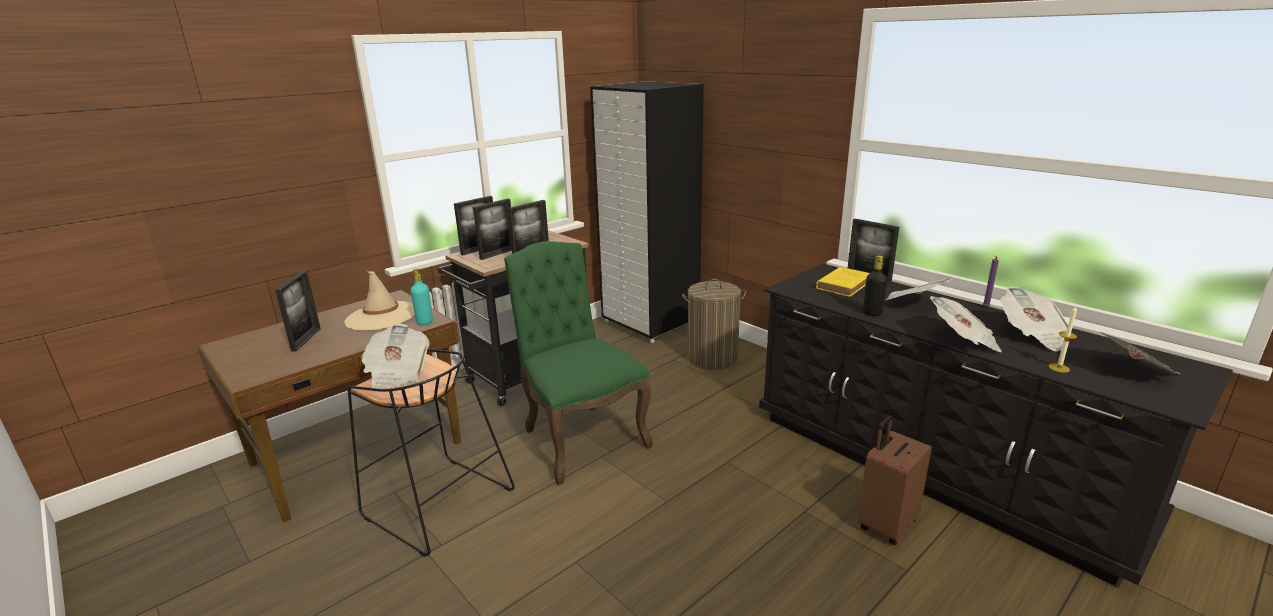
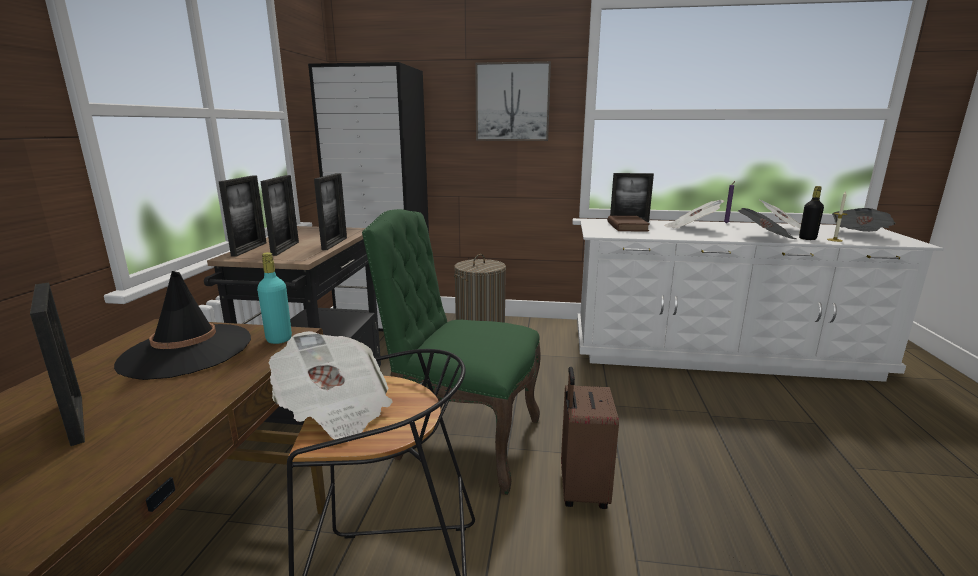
camera: 40 degrees left, 5 degrees down
(382, 316) = (186, 351): beige hat -> black hat
(780, 122) = (512, 102): none -> picture
(844, 284) = (627, 226): yellow book -> brown book
(872, 313) = (685, 236): black bottle -> black bottle (807, 239)
(885, 524) = (760, 400): brown suitcase -> brown suitcase (581, 490)
(934, 464) = (719, 353): black dresser -> white dresser

